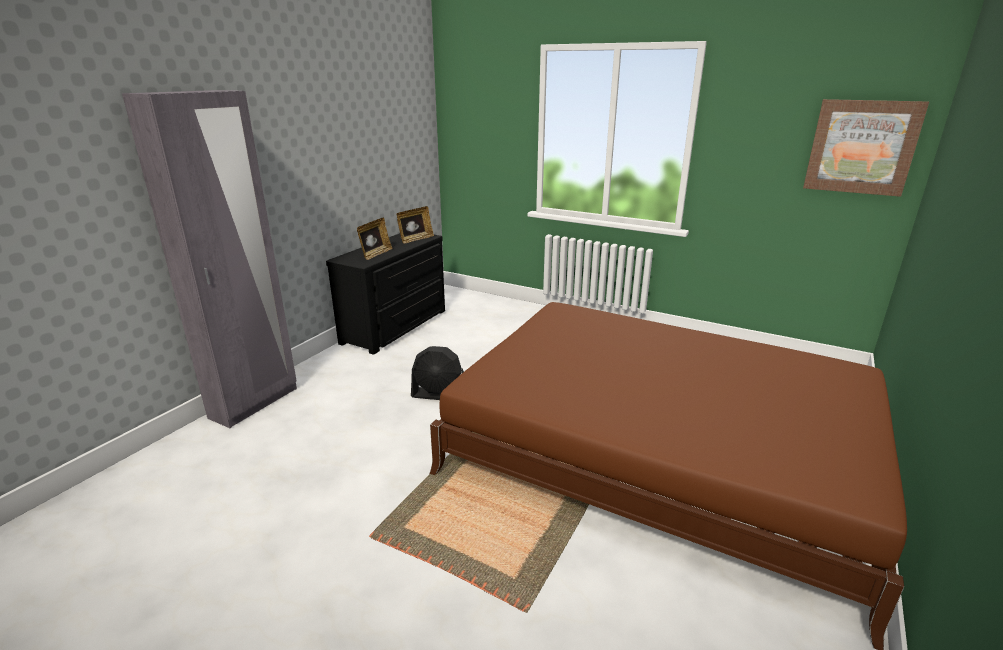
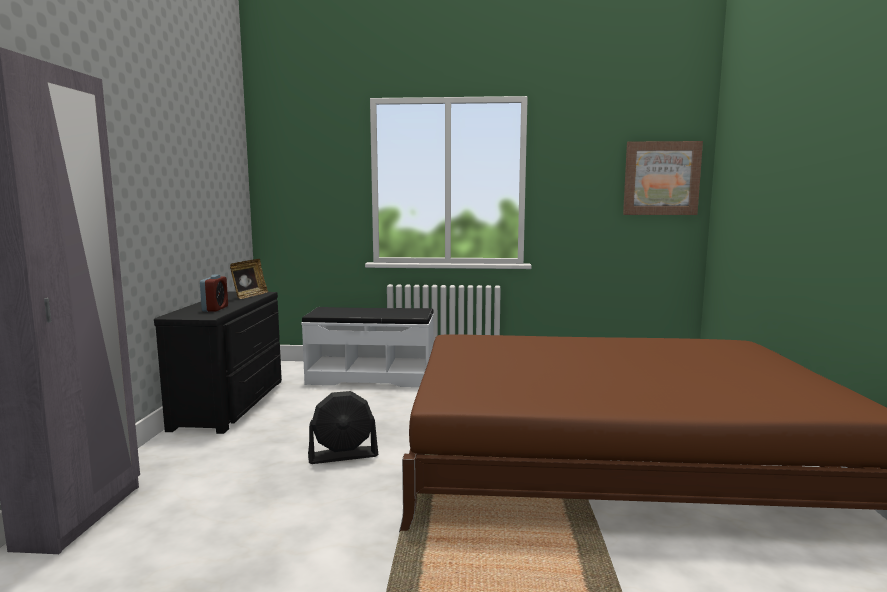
camera: 25 degrees left, 15 degrees down
(375, 254) = (215, 308): picture frame -> alarm clock
(518, 319) = (371, 377): none -> white bench

